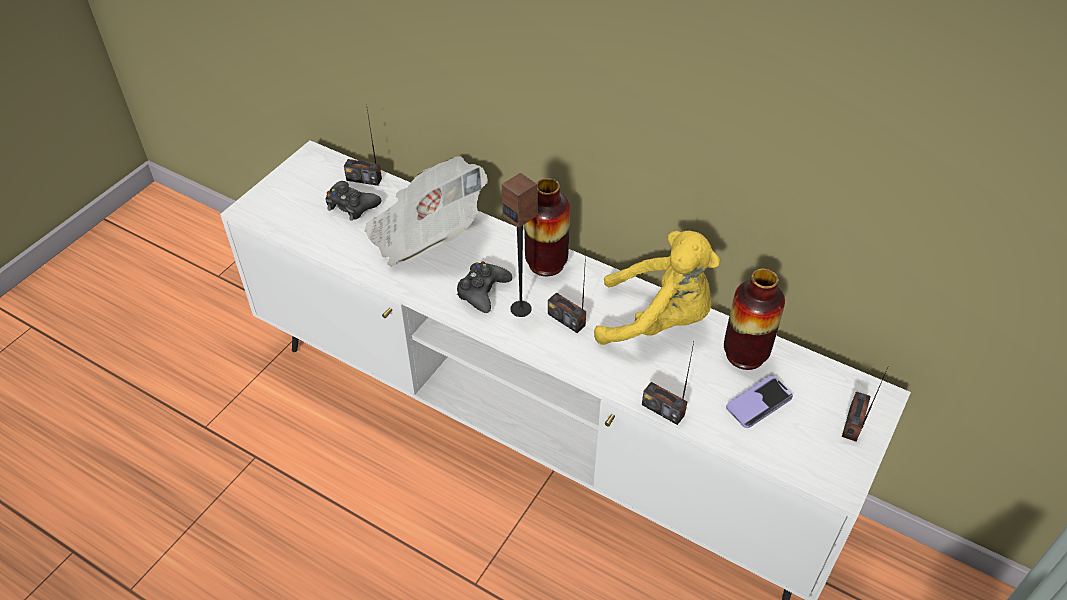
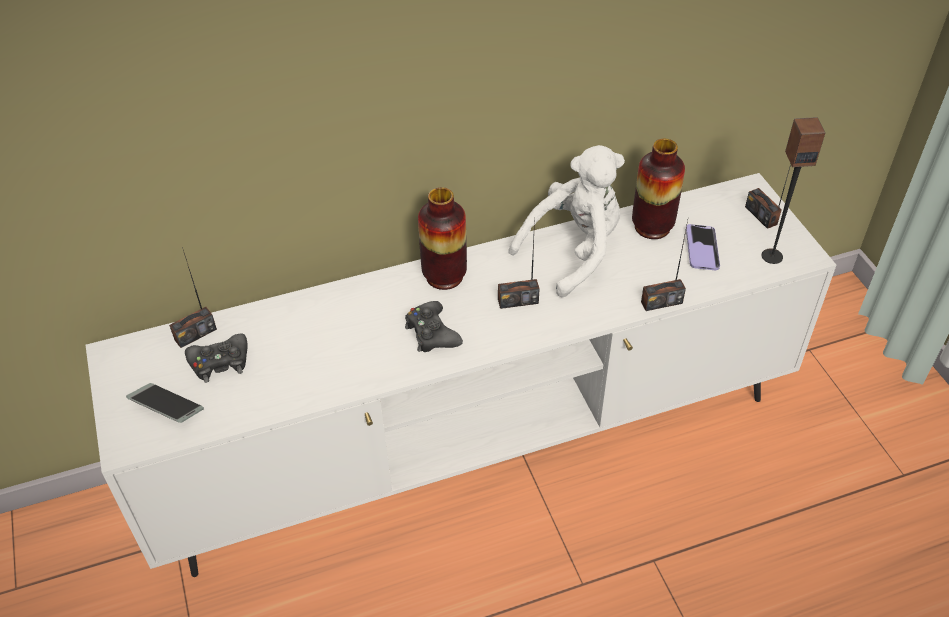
camera: 50 degrees left, 0 degrees up
(293, 207) = (167, 407): none -> phone
(426, 234) = (321, 331): newspaper -> none
(521, 308) = (477, 321): speaker -> speaker (772, 256)
(658, 321) = (573, 251): yellow plush toy -> white plush toy

